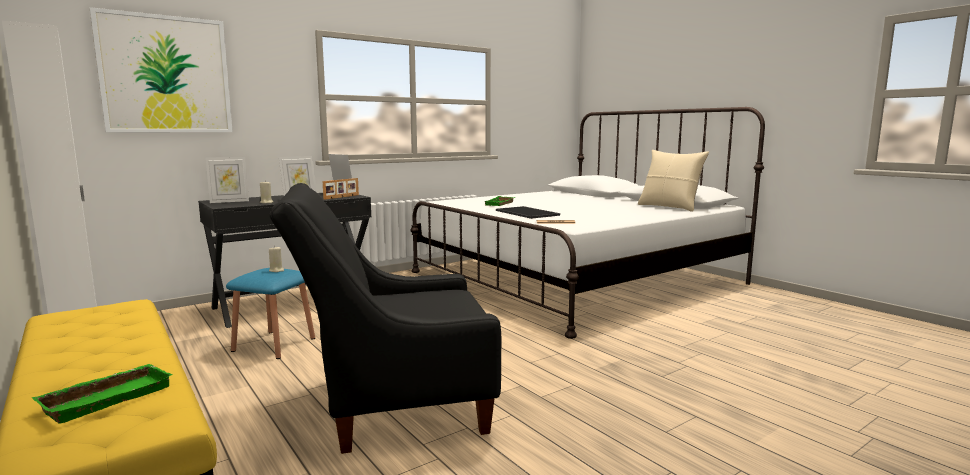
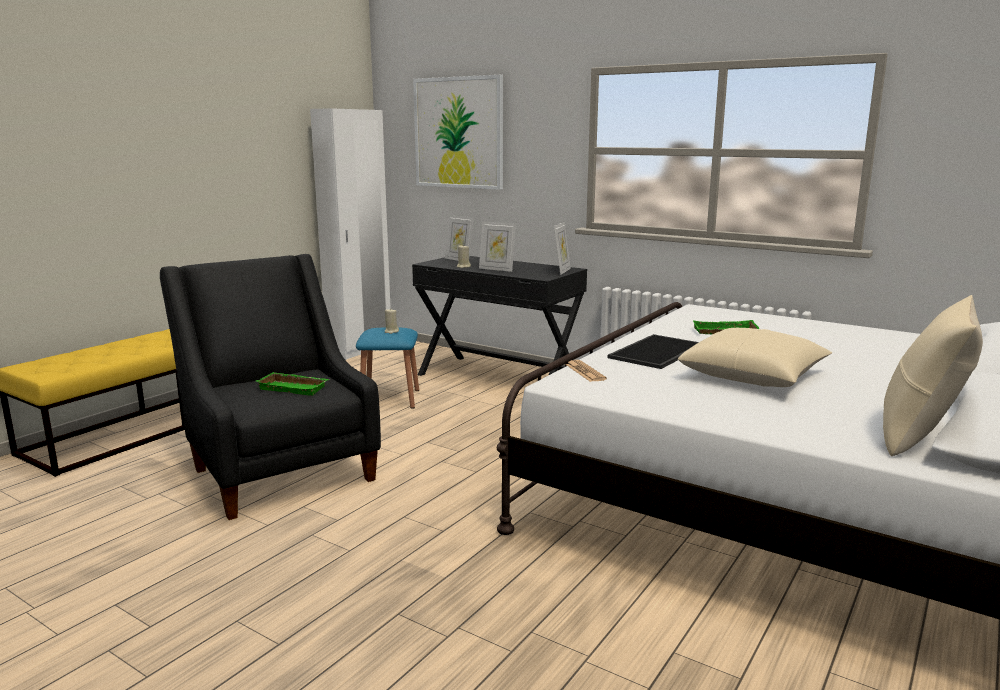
camera: 70 degrees right, 5 degrees up
(107, 397) = (90, 357): green tray -> green tray (294, 388)
(342, 197) = (531, 275): picture frame -> none
(582, 209) = (753, 376): none -> beige pillow

